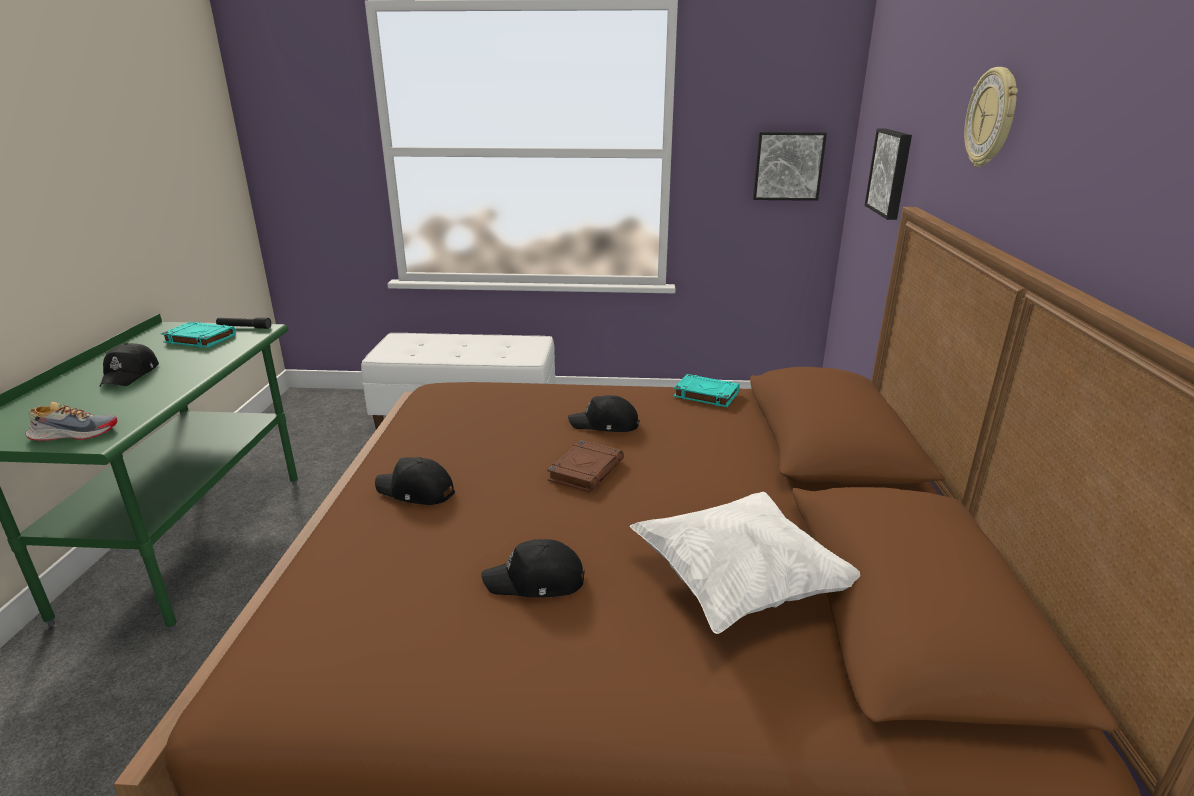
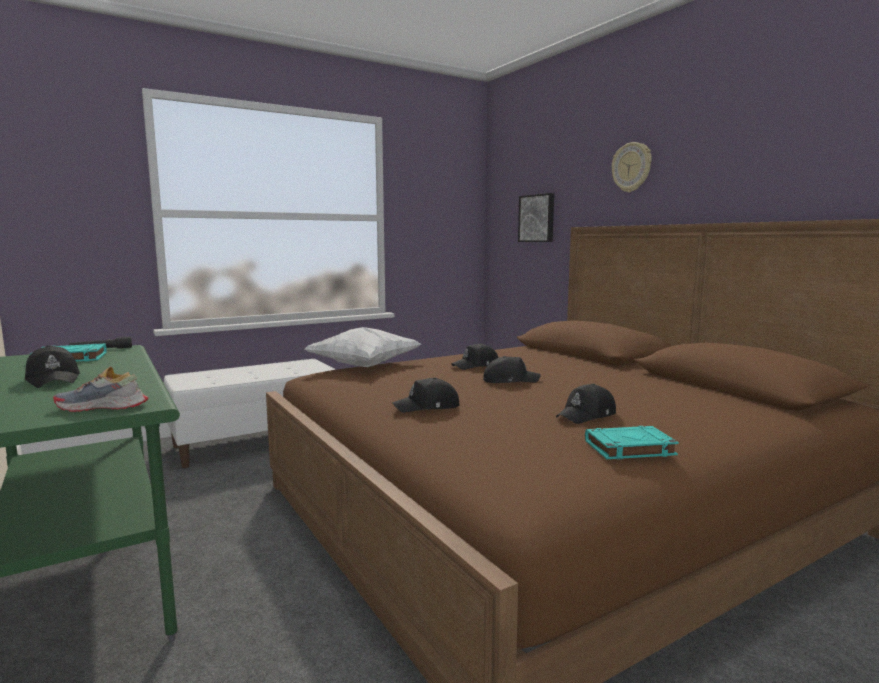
camera: 35 degrees left, 15 degrees down
(74, 434) = (102, 407): shoe -> shoe turned 135 degrees counterclockwise
(586, 470) = (510, 380): brown book -> black cap
(705, 394) = (501, 349): turquoise book -> turquoise book (628, 448)
(740, 585) = (674, 394): white pillow -> white pillow (364, 366)
(788, 166) = (452, 227): picture -> none

